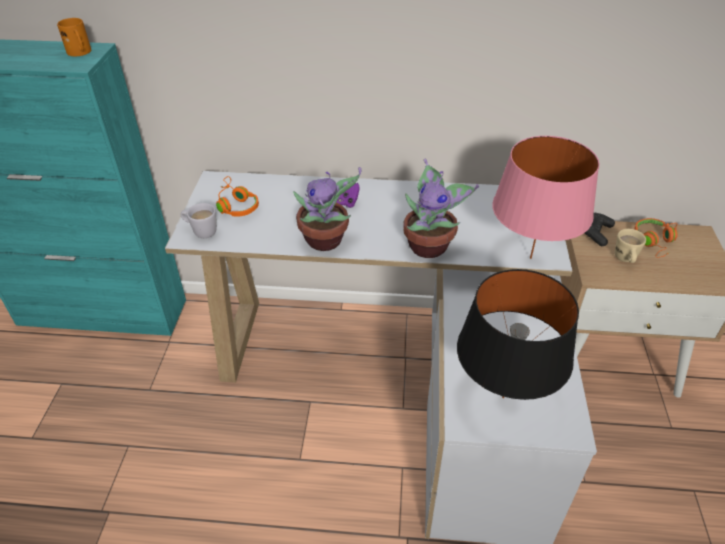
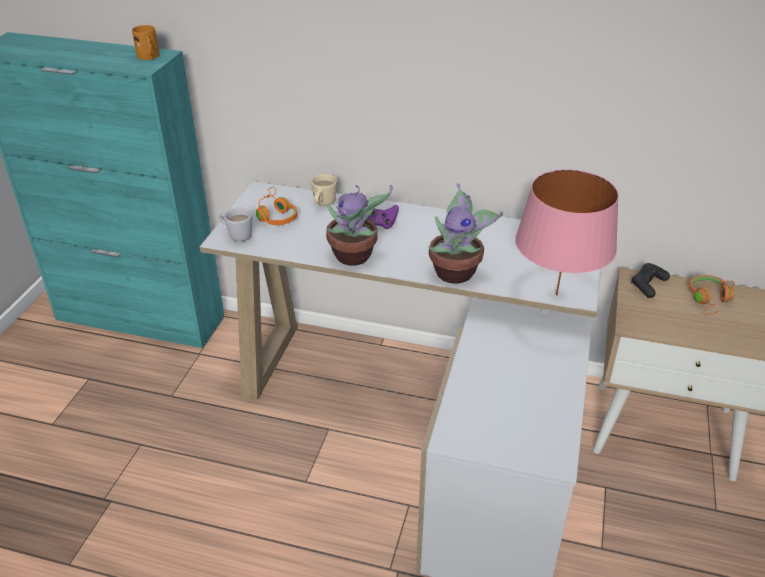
camera: 10 degrees right, 5 degrees down
(503, 397) = (496, 422): black table lamp -> none
(625, 260) = (670, 314): beige mug -> beige mug (323, 204)

